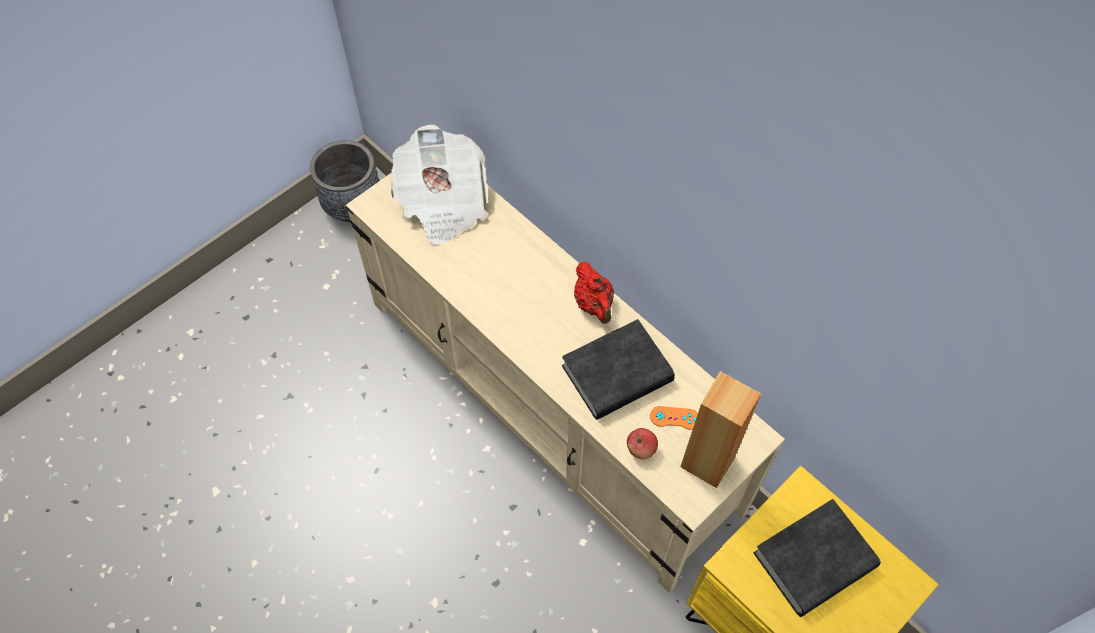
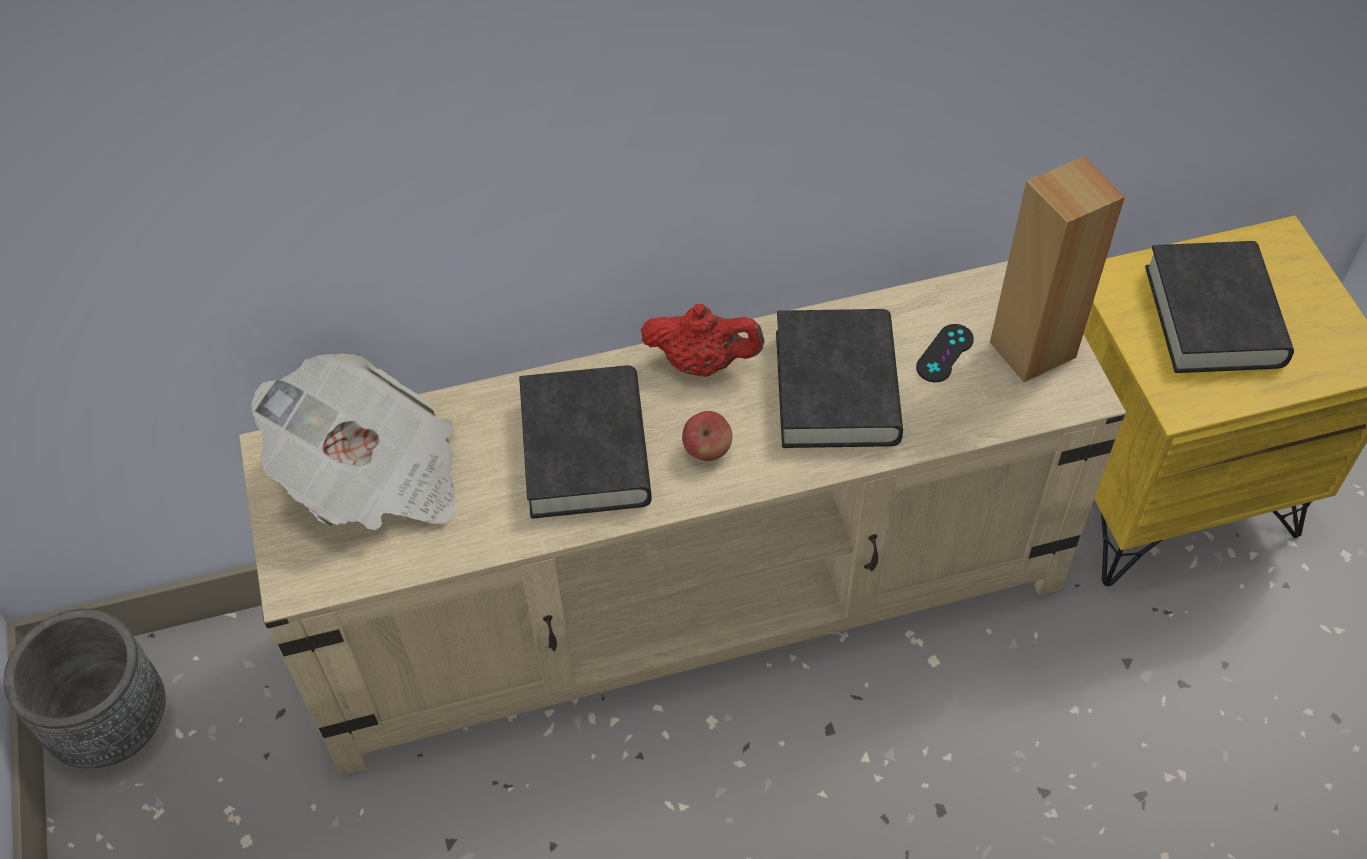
camera: 60 degrees left, 5 degrees down
(508, 280) = (585, 450): none -> black book
(641, 449) = (973, 414): apple -> apple (707, 450)
(675, 418) = (945, 353): orange game controller -> black game controller

